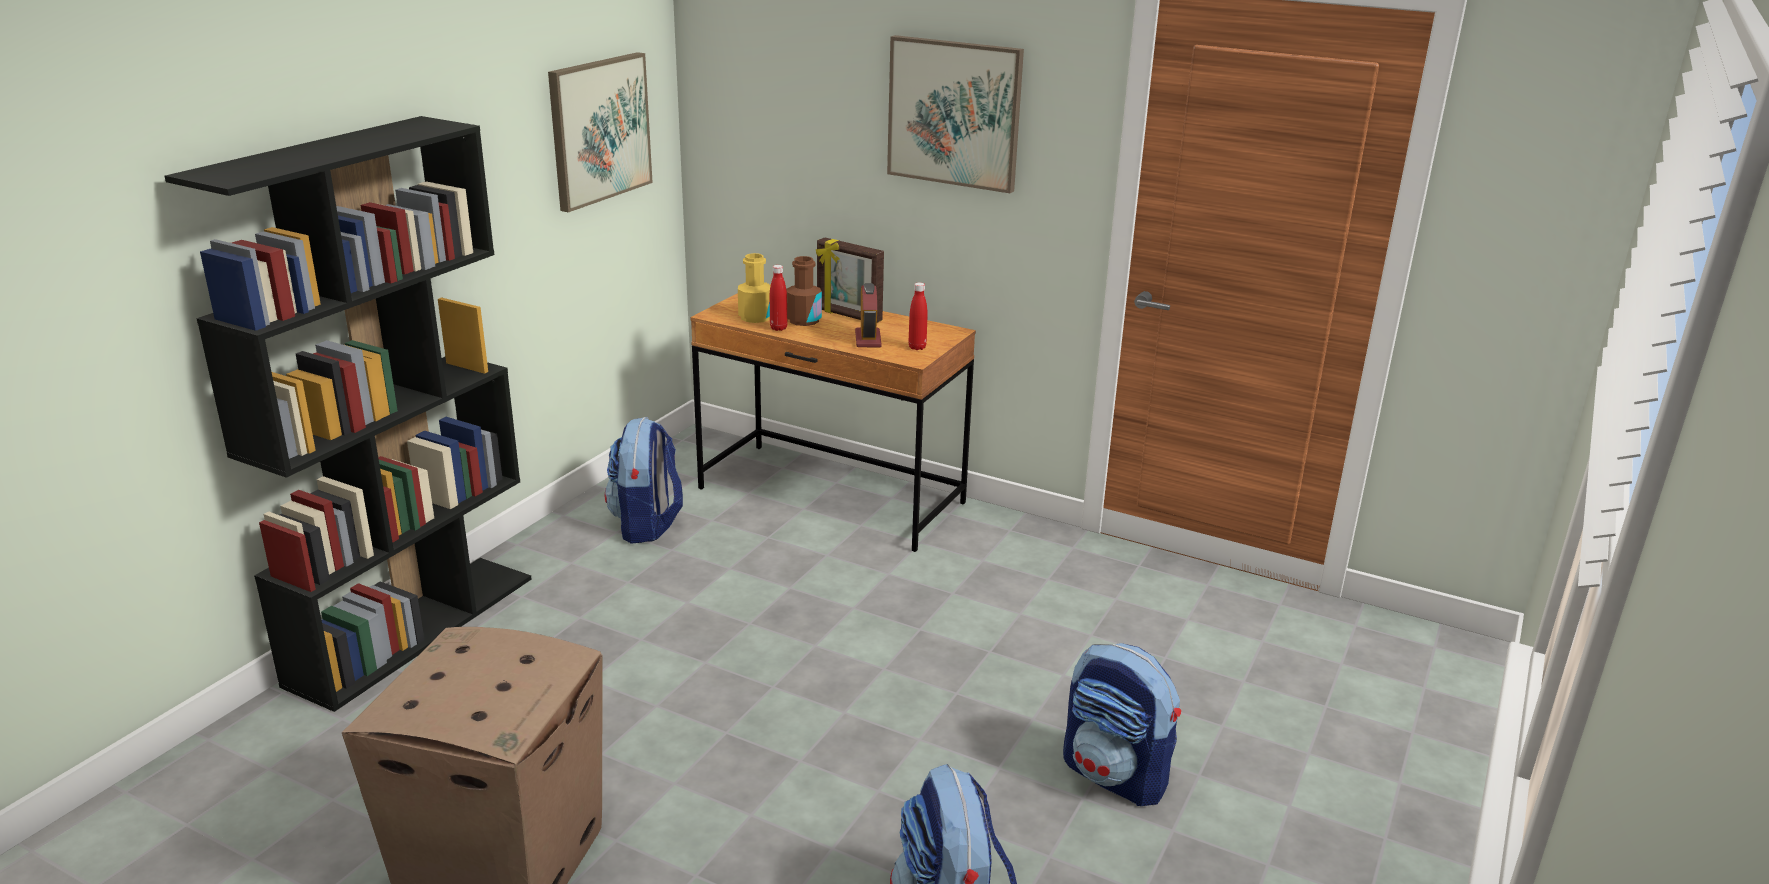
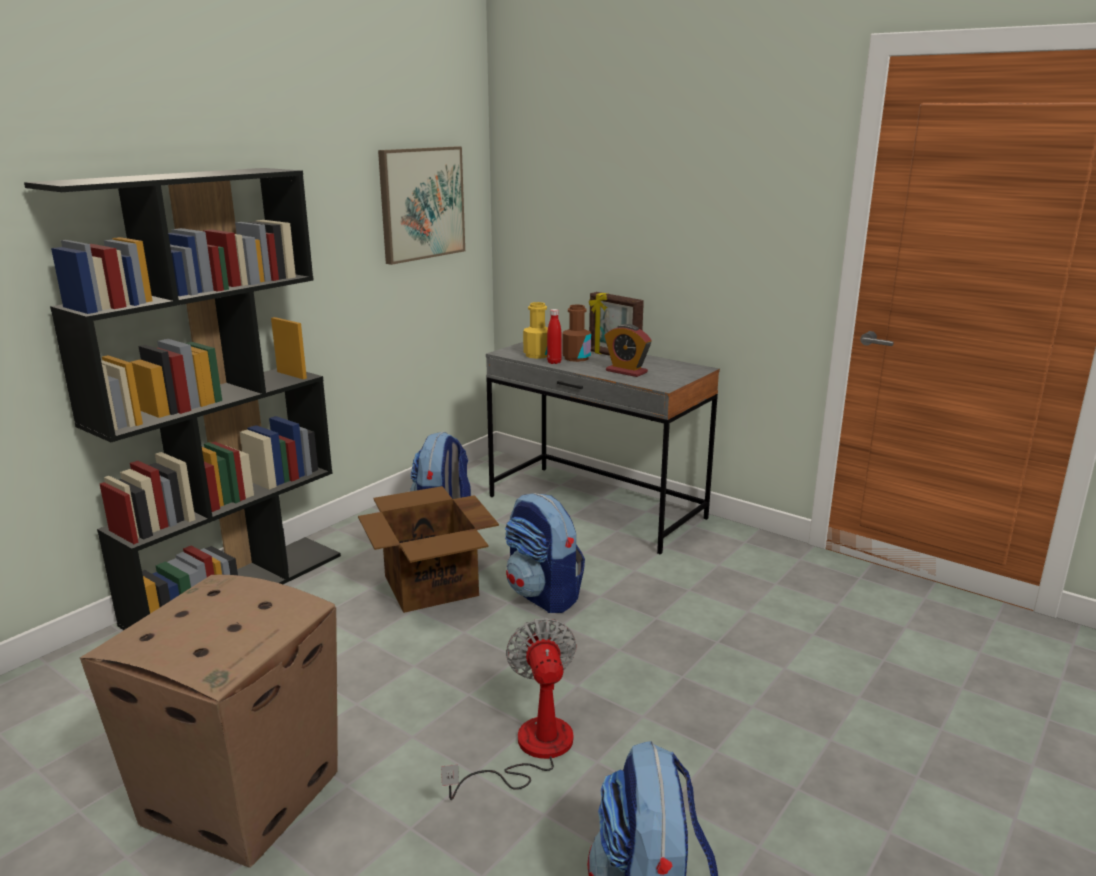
camera: 10 degrees right, 5 degrees down
(653, 610) = (431, 586): none -> cardboard box
(805, 786) = (530, 750): none -> fan
(831, 496) = (596, 507): brown desk -> grey desk
(868, 339) = (626, 371): alarm clock -> alarm clock turned 120 degrees clockwise
(917, 347) = (667, 378): red bottle -> none
(954, 113) = (706, 183): picture -> none
(1116, 776) = (831, 769): backpack -> backpack (543, 595)

